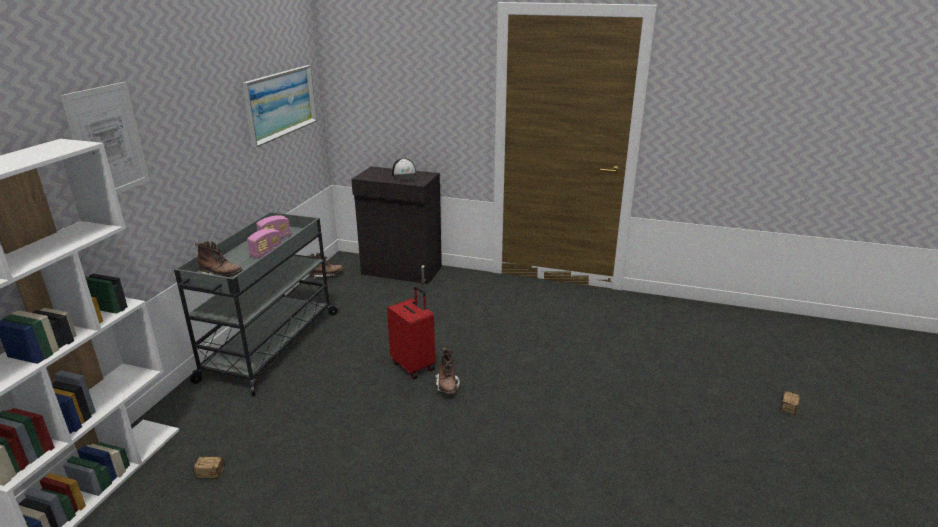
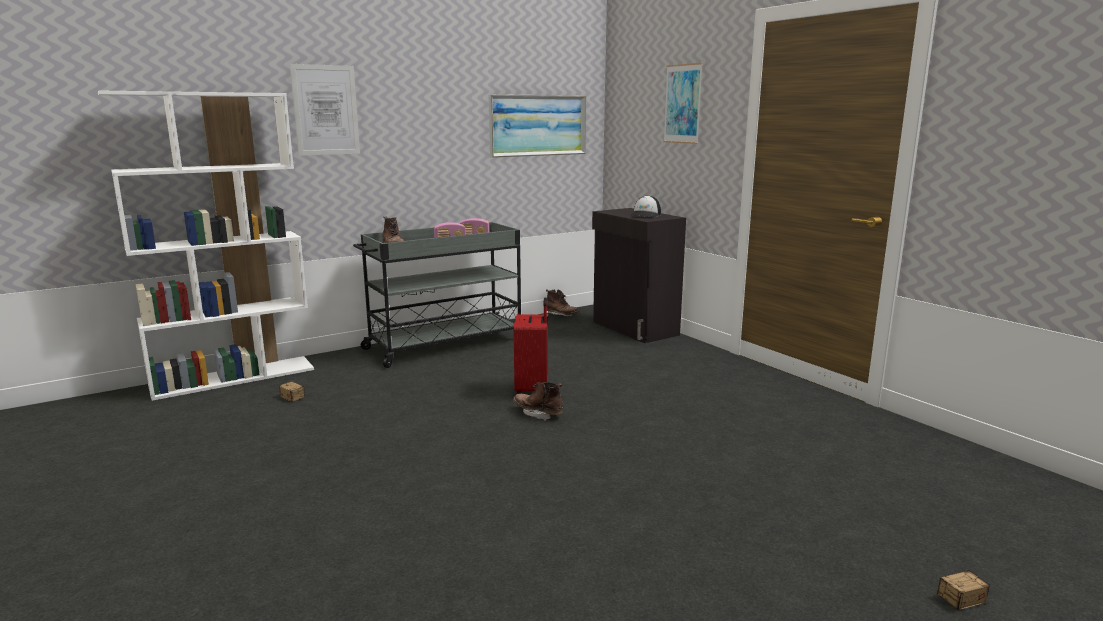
camera: 40 degrees right, 10 degrees down
(423, 75) = (683, 104): none -> picture
(447, 386) = (538, 413): brown boot -> brown boot turned 90 degrees clockwise

